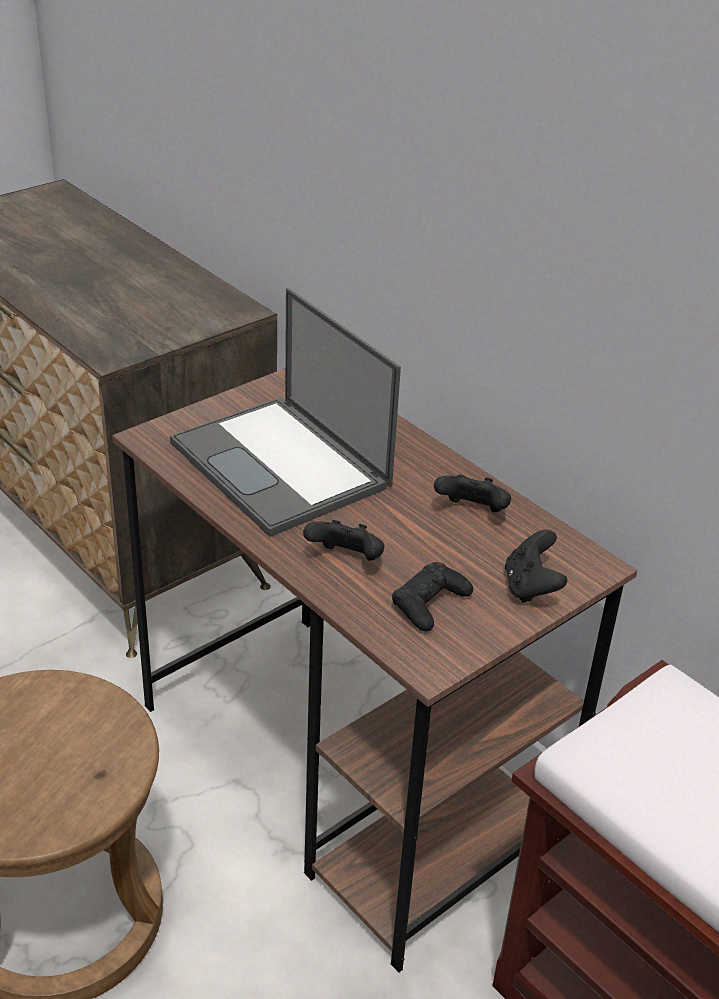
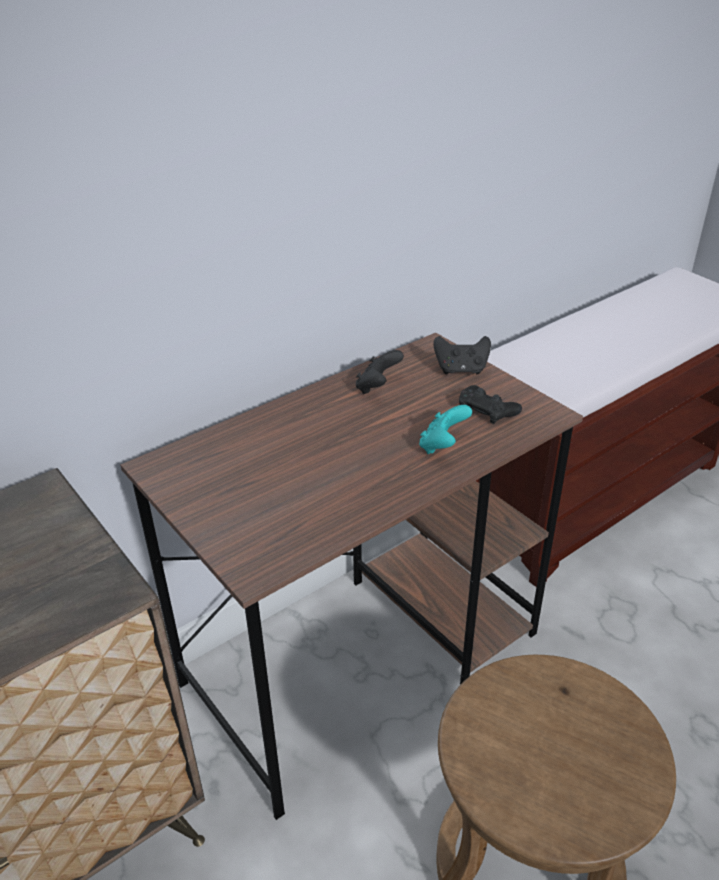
camera: 85 degrees left, 0 degrees up
(282, 465) = (311, 479): laptop -> none
(346, 560) = (443, 446): black game controller -> turquoise game controller

